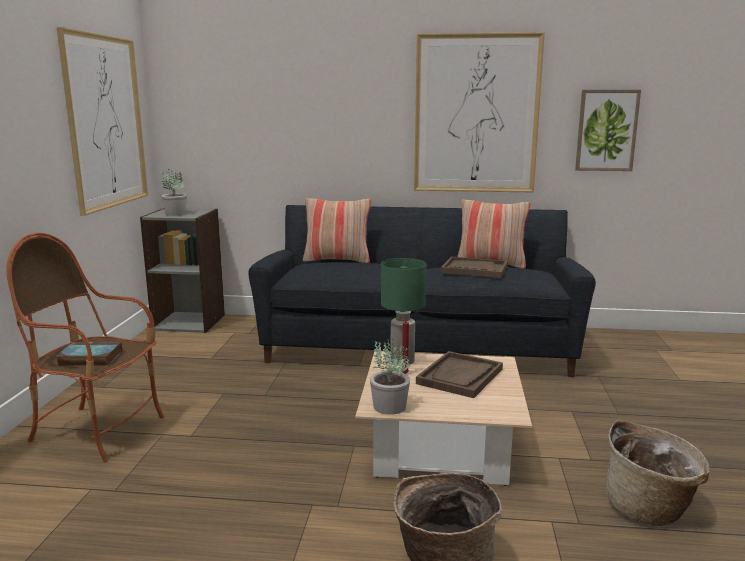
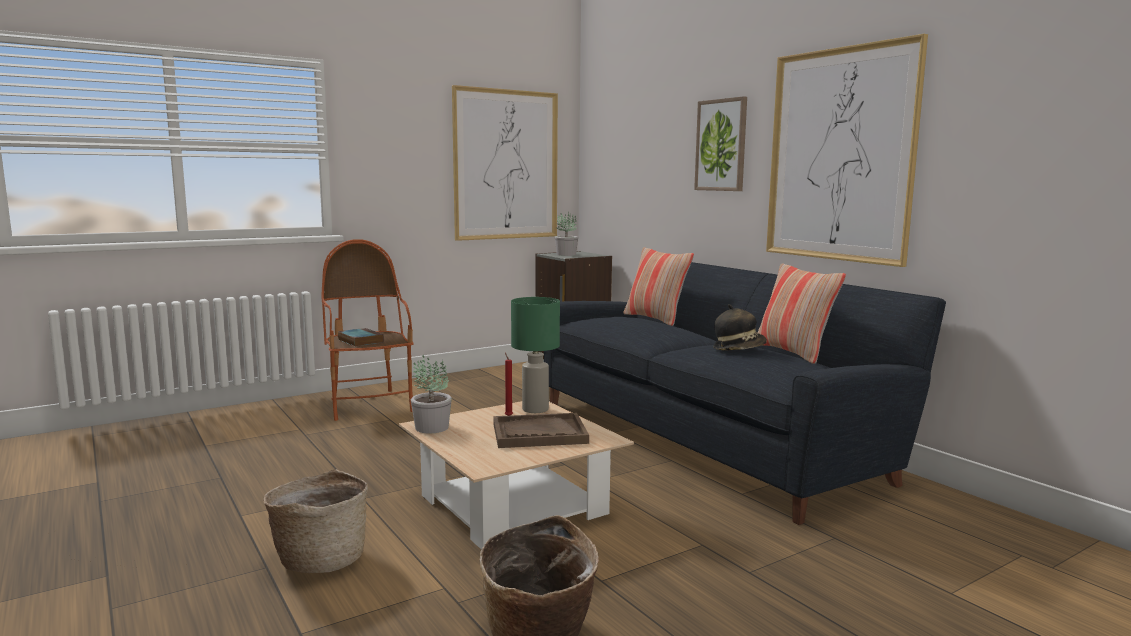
camera: 50 degrees right, 5 degrees down
(474, 269) = (739, 349): brown tray -> hat
(606, 130) = (1018, 176): picture -> picture (721, 145)

